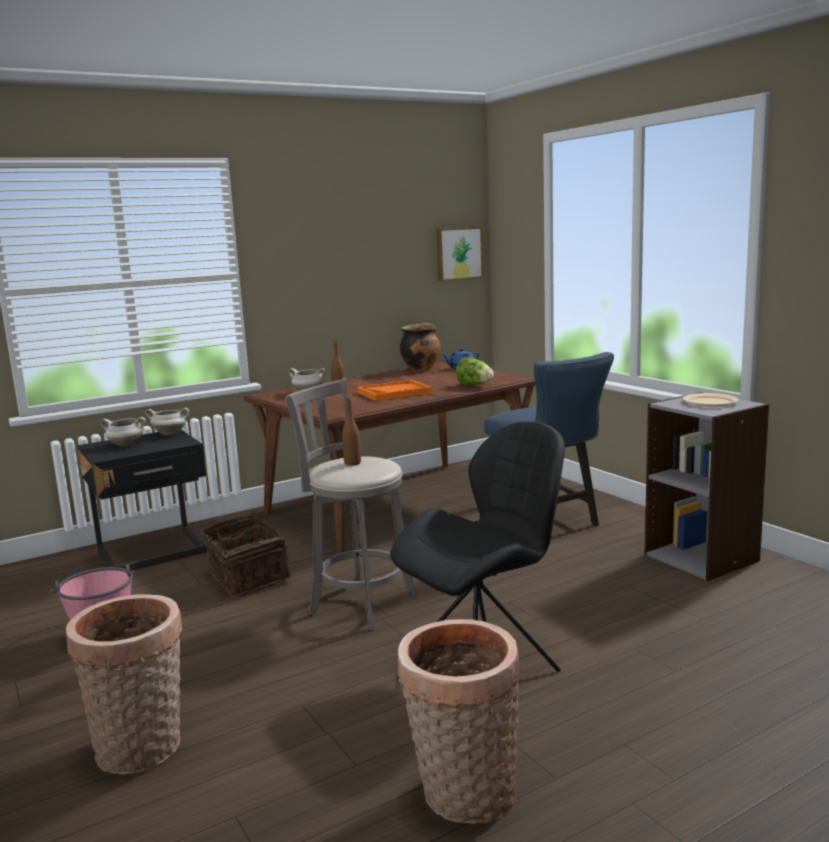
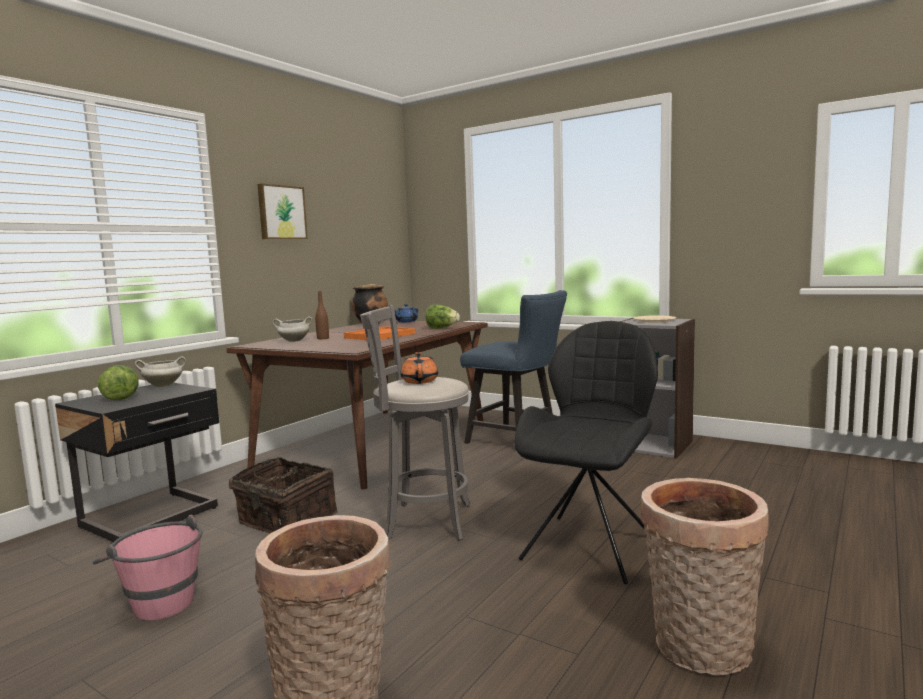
camera: 25 degrees left, 5 degrees down
(125, 445) = (121, 397): white cooking pot -> lettuce
(352, 463) = (419, 381): brown bottle -> orange teapot
(458, 253) = (387, 227): picture -> picture (281, 212)

